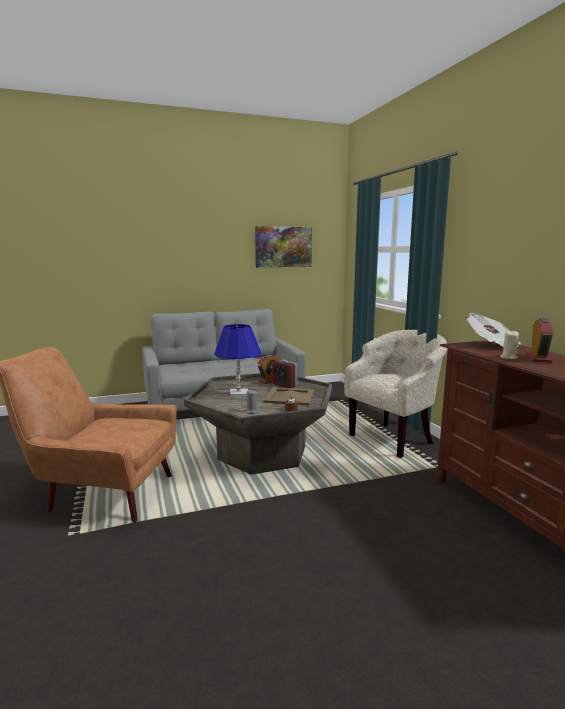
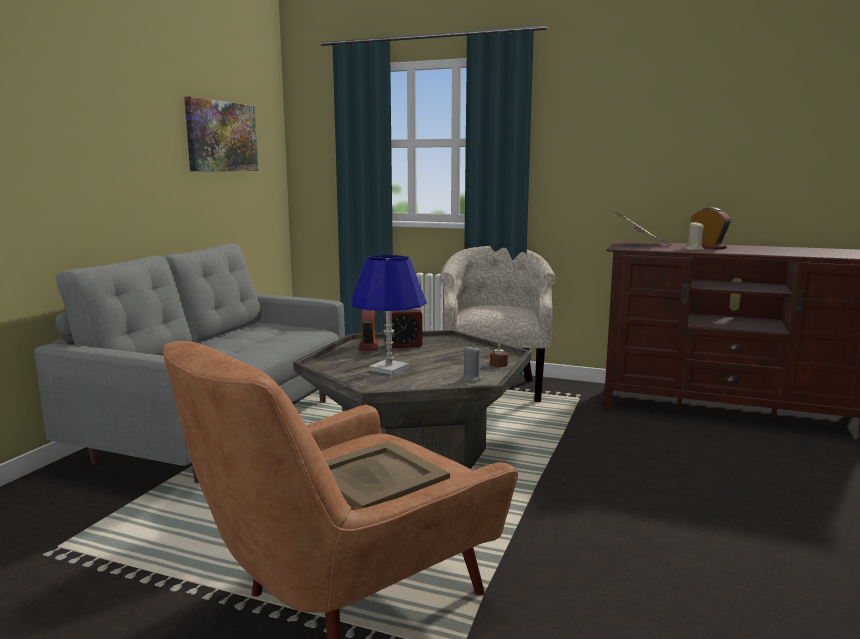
camera: 50 degrees left, 0 degrees up
(289, 396) = (451, 354): beige tray -> beige tray (375, 474)

